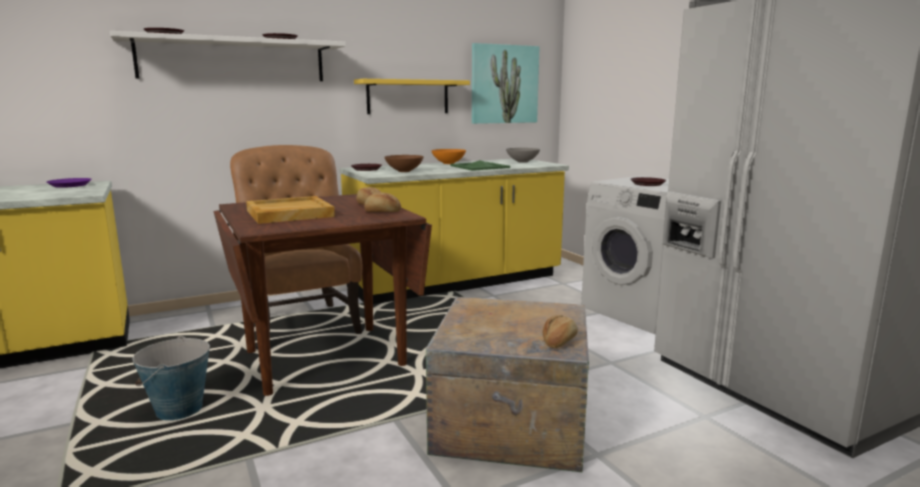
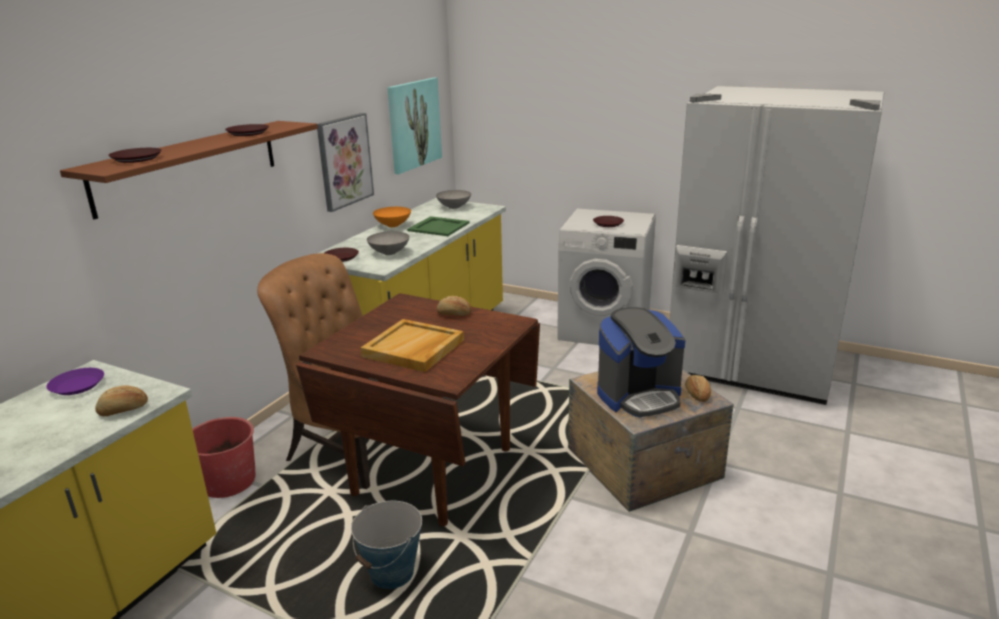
camera: 35 degrees left, 10 degrees up
(201, 318) = (227, 481): none -> red bucket
(233, 60) = (189, 165): white shelf -> brown shelf
(382, 212) = (487, 321): bread -> bread (123, 410)
(403, 171) = (388, 253): brown bowl -> grey bowl
(408, 97) = (344, 161): yellow shelf -> picture
(494, 325) = (639, 396): none -> coffee machine

